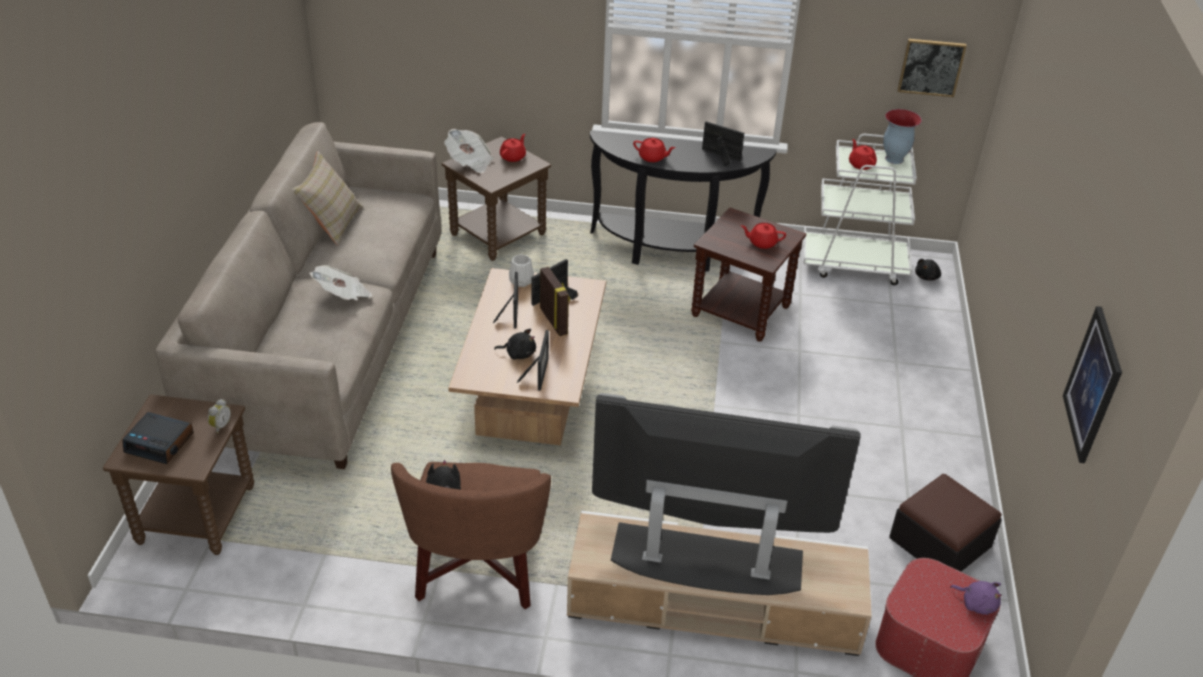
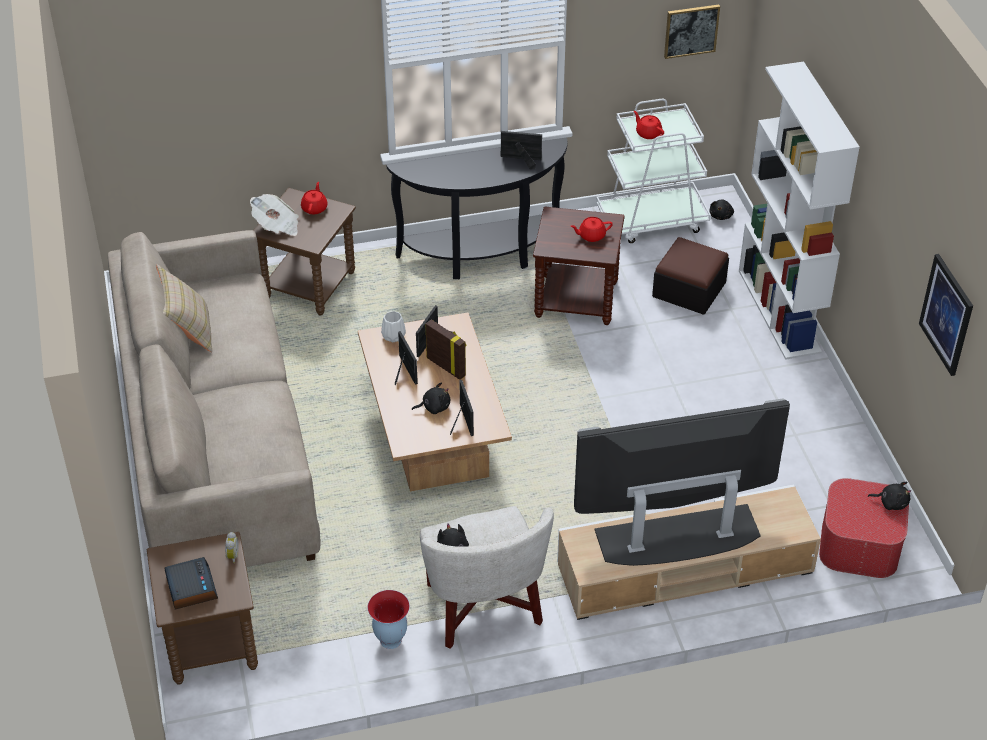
camera: 20 degrees left, 5 degrees up
(160, 443) = (190, 587): alarm clock -> alarm clock turned 105 degrees counterclockwise
(343, 296) = (252, 401): newspaper -> none
(478, 569) = (482, 605): brown armchair -> white armchair
(652, 158) = (461, 178): red teapot -> none
(894, 159) = (673, 119): vase -> vase (390, 640)
(940, 542) = (833, 461): ottoman -> ottoman (689, 289)
(948, 378) = (780, 311): none -> white bookcase
(976, 603) = (891, 502): purple plush toy -> black plush toy

